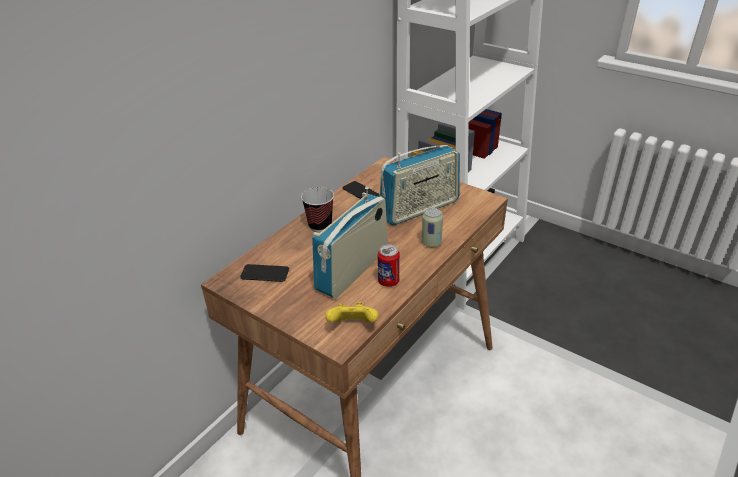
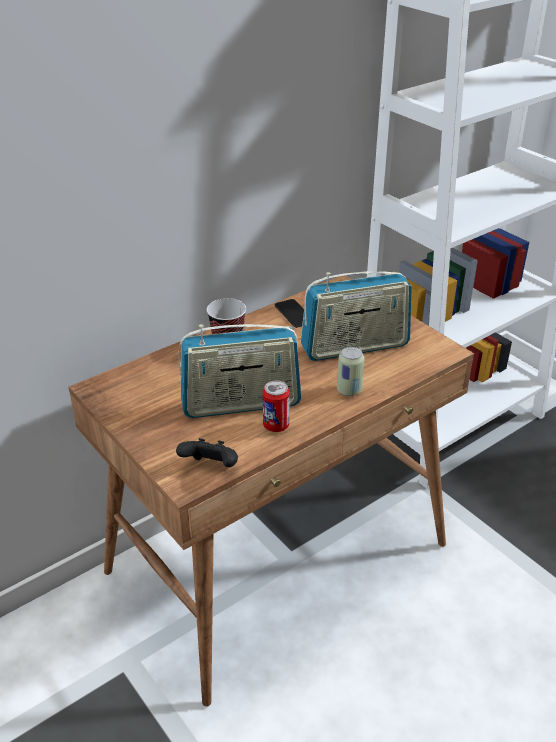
camera: 15 degrees right, 0 degrees up
(265, 273) = (141, 388): phone -> none
(352, 269) = (241, 404): radio -> radio turned 150 degrees counterclockwise
(353, 326) = (211, 467): yellow game controller -> black game controller

